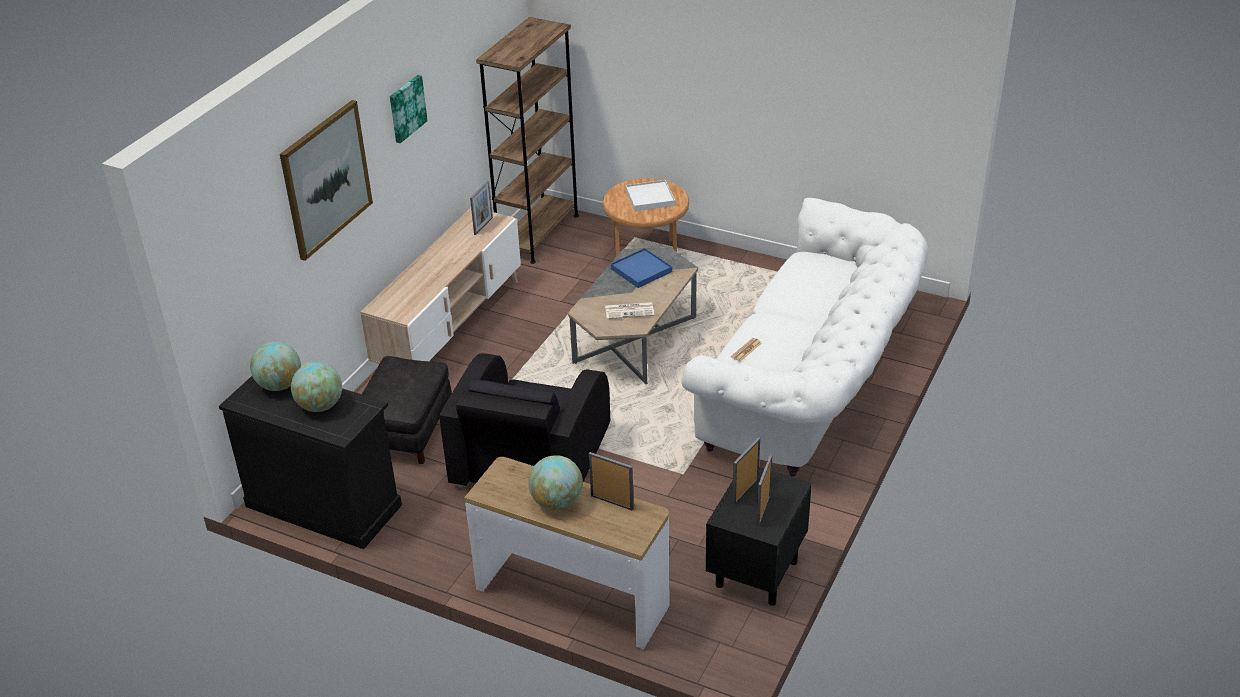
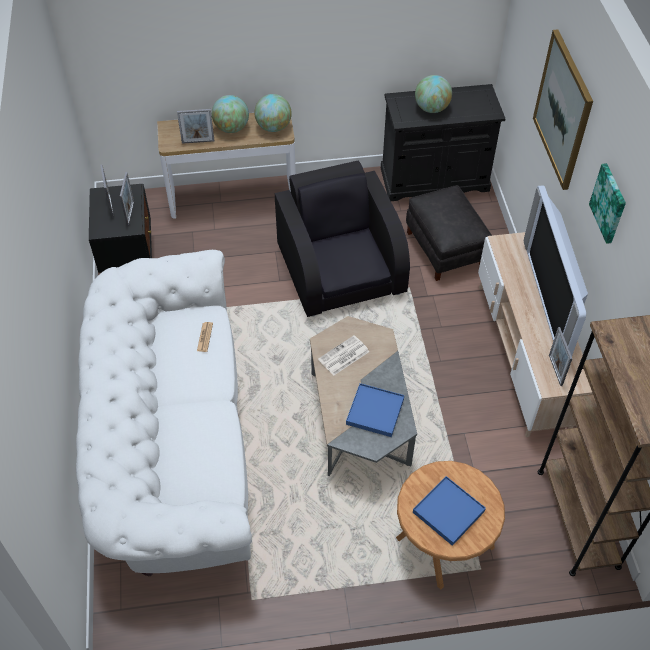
camera: 145 degrees right, 15 degrees up
(280, 385) = (474, 109): globe -> globe (273, 127)
(425, 263) = (549, 300): none -> television
(650, 198) = (448, 512): white tray -> blue tray

